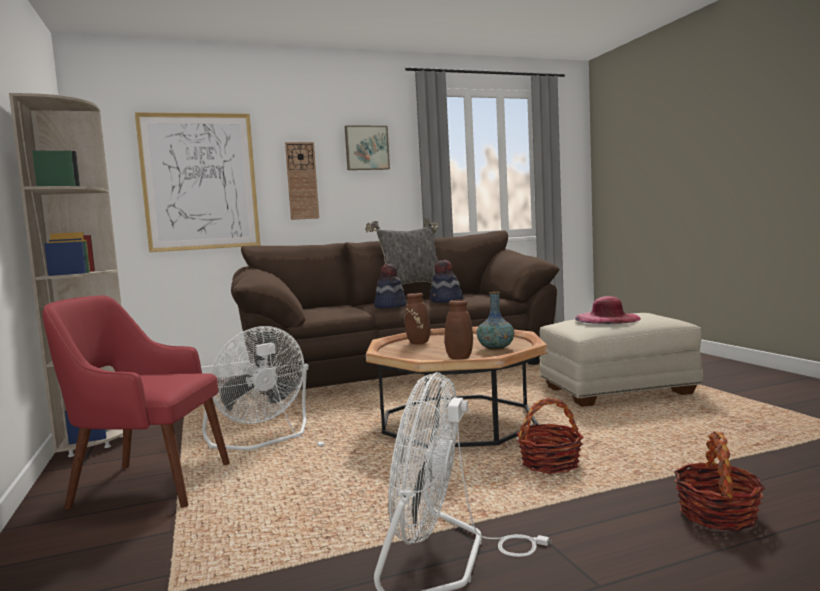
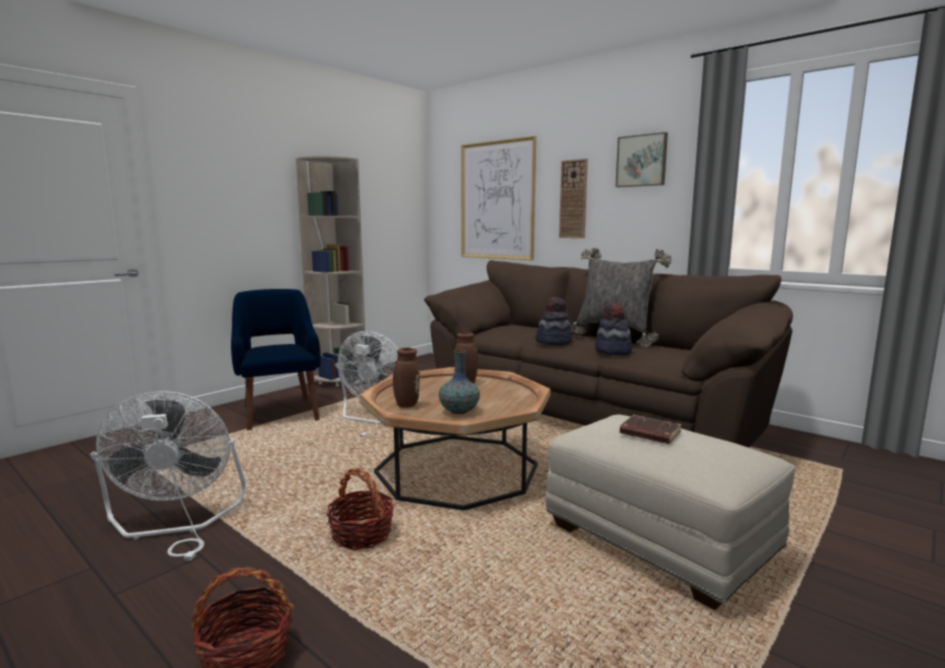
camera: 60 degrees right, 5 degrees up
(148, 485) = (280, 412): red armchair -> blue armchair
(607, 318) = (649, 434): pink hat -> brown book

